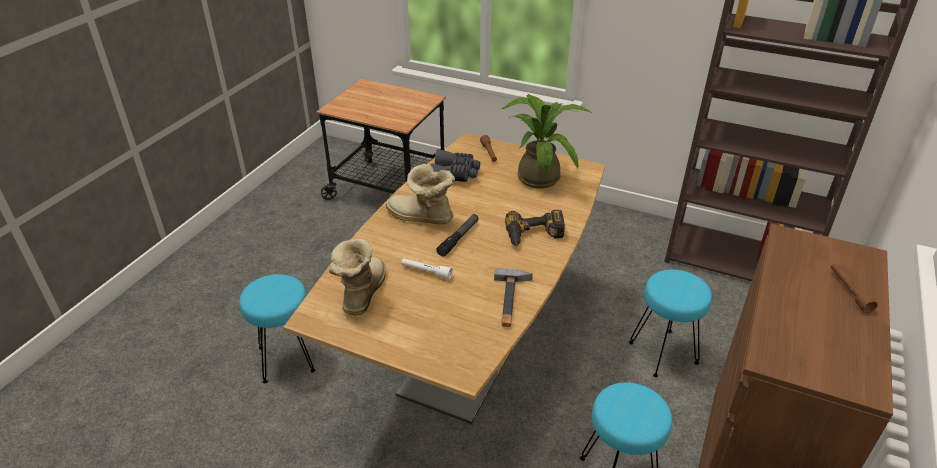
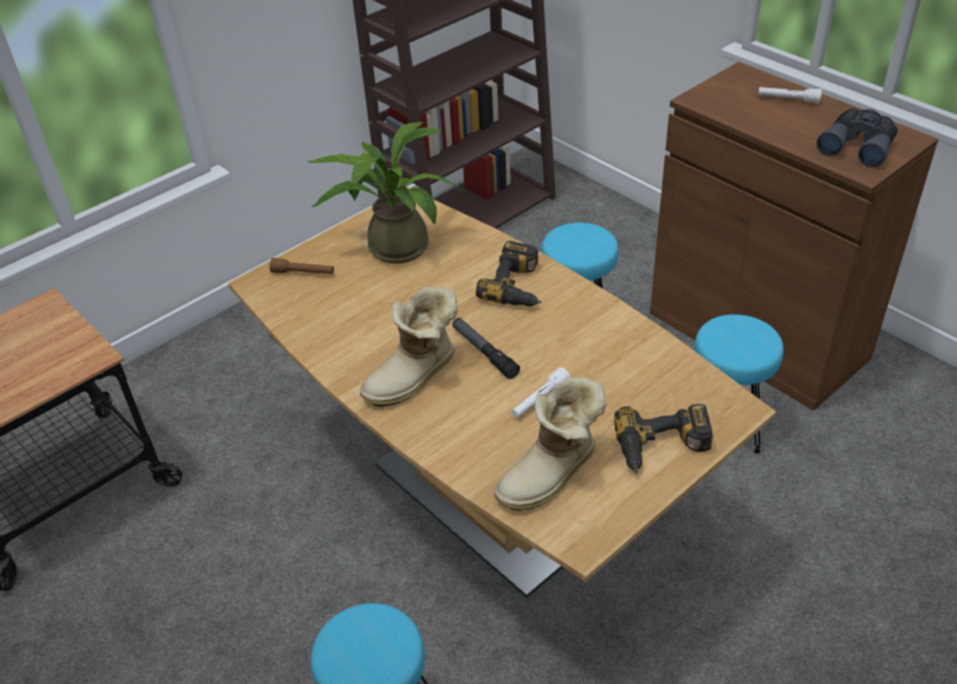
camera: 65 degrees left, 5 degrees up
(360, 293) = (552, 475): boot -> boot turned 75 degrees counterclockwise
(406, 339) = (662, 448): none -> power drill
(455, 174) = (331, 319): grey binoculars -> grey binoculars (858, 146)
(511, 300) = (630, 339): hammer -> none
(849, 291) = (788, 100): brown flashlight -> white flashlight

